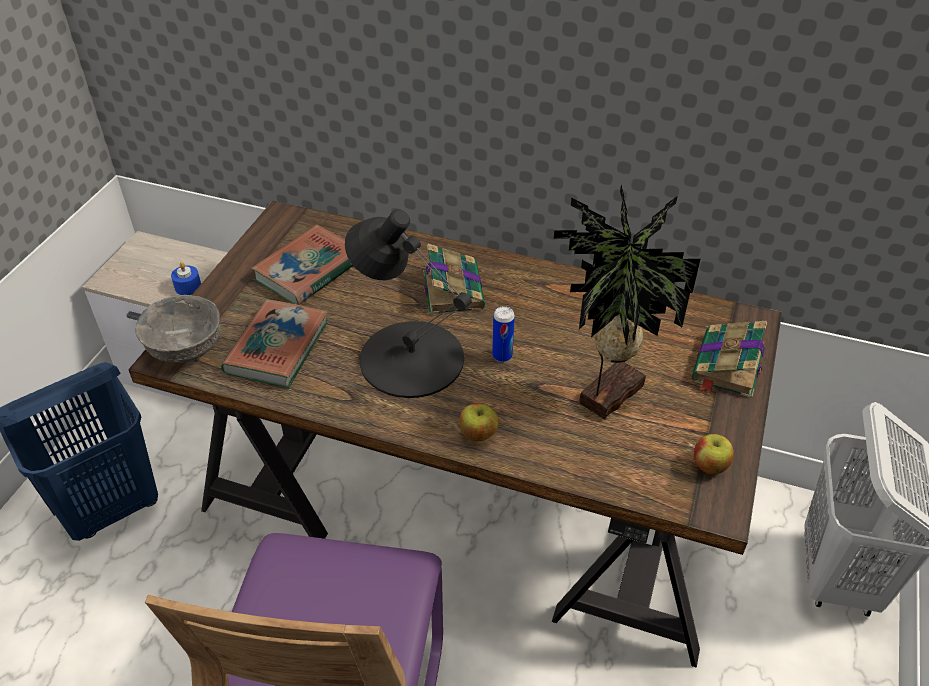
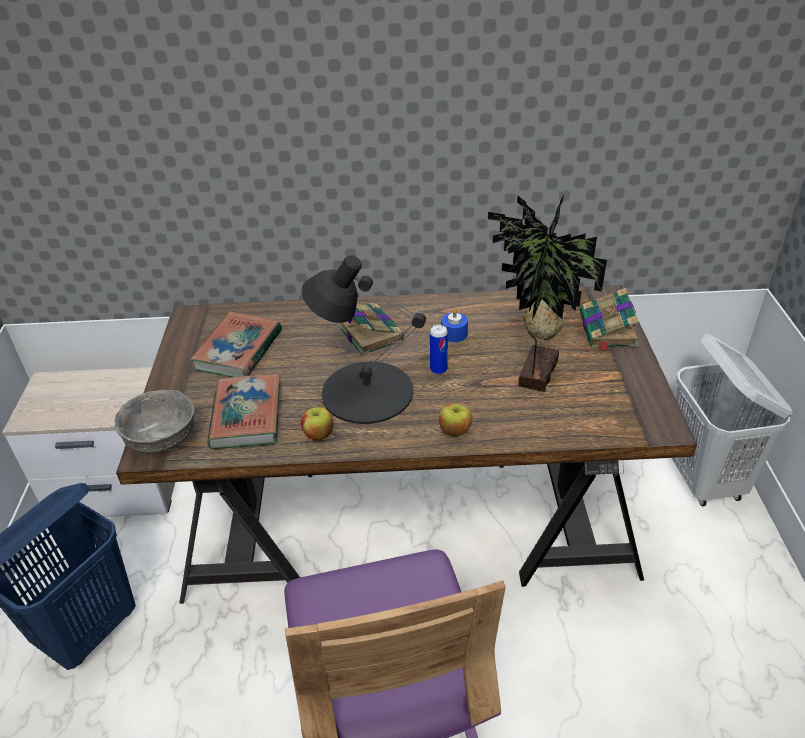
camera: 20 degrees left, 5 degrees down
(188, 287) = (108, 405): blue candle -> blue candle (454, 334)
(709, 465) = (638, 400): apple -> apple (318, 434)

